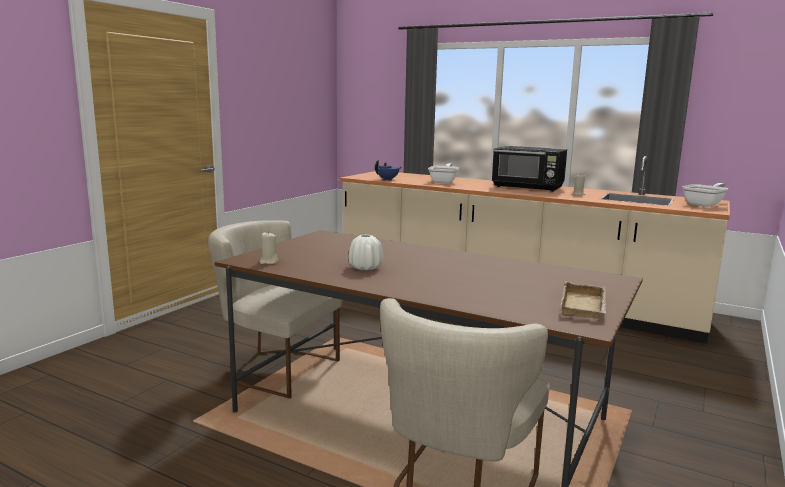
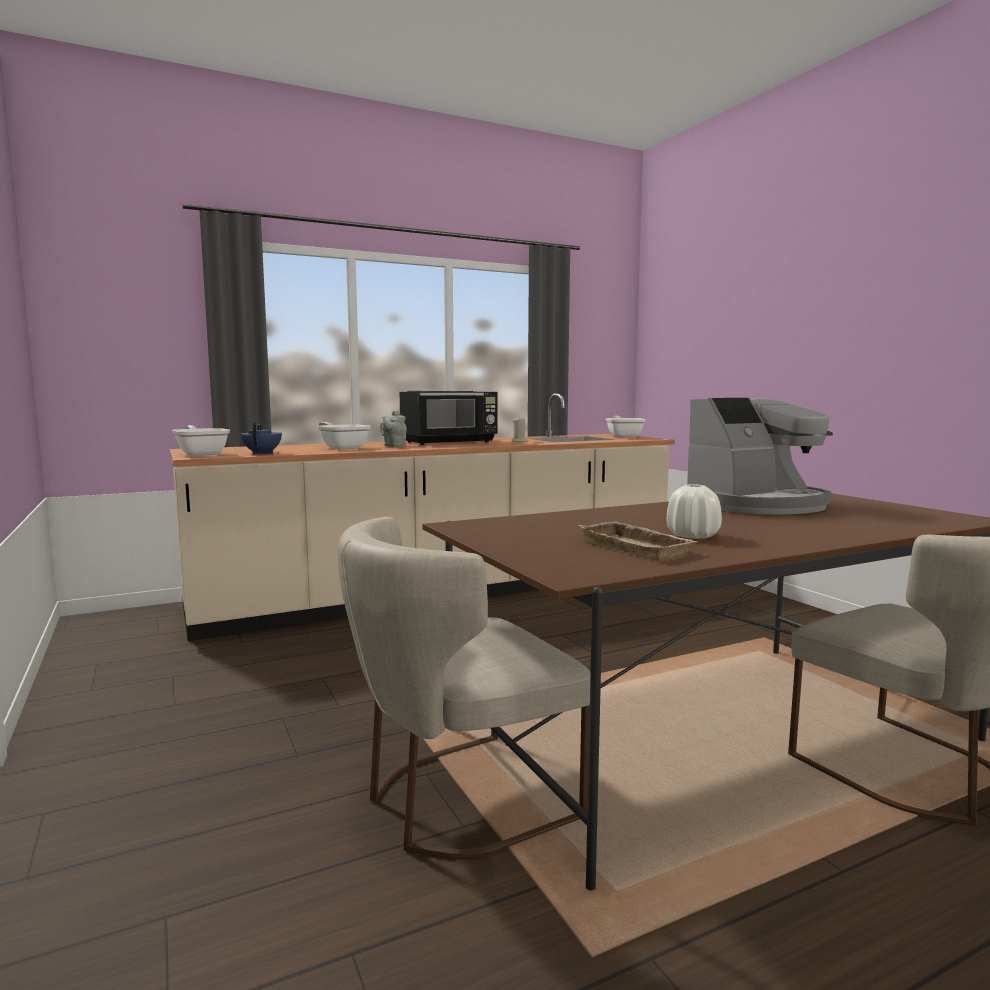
camera: 55 degrees left, 5 degrees down
(269, 262) = (604, 565): beige candle -> none
(367, 175) = (201, 454): none -> frying pan
(476, 185) = (394, 446): none -> grey teapot
(515, 271) = (757, 504): none -> coffee machine
(585, 307) = (904, 510): beige tray -> beige tray (638, 547)

